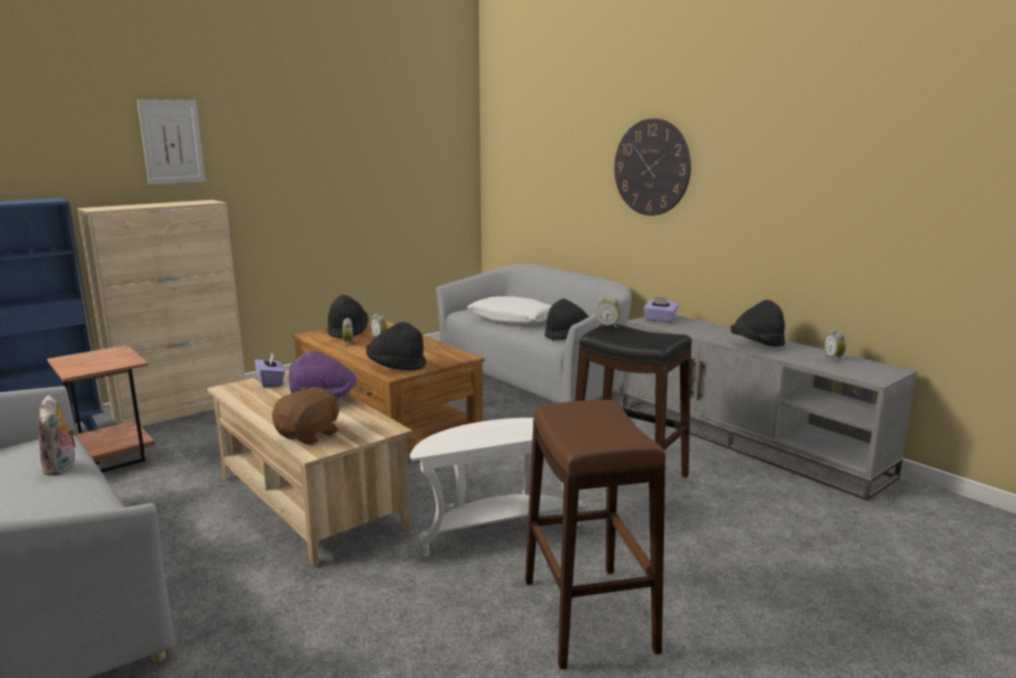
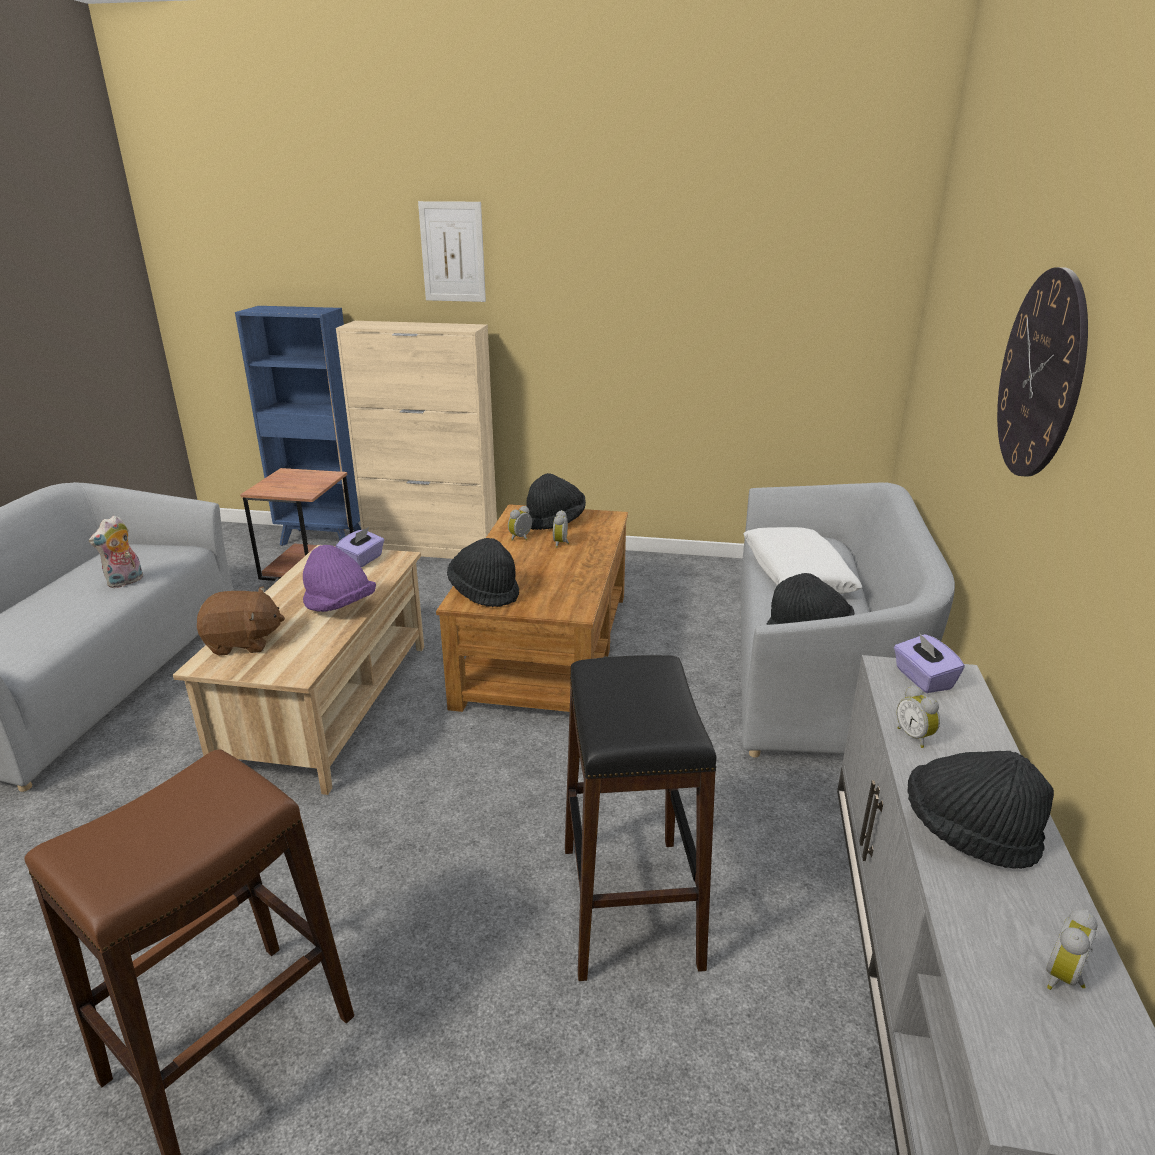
camera: 50 degrees right, 10 degrees up
(498, 529) = (376, 860): white side table -> none
(608, 327) = (633, 663): alarm clock -> alarm clock (915, 736)

